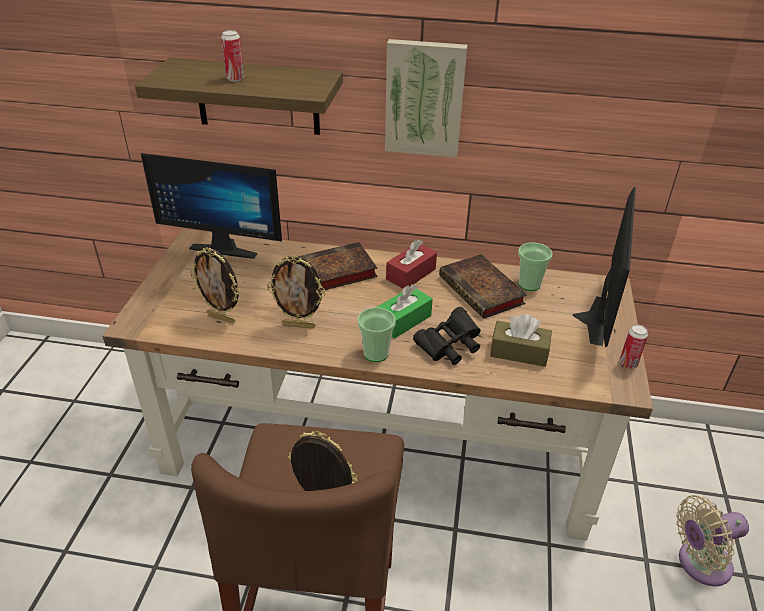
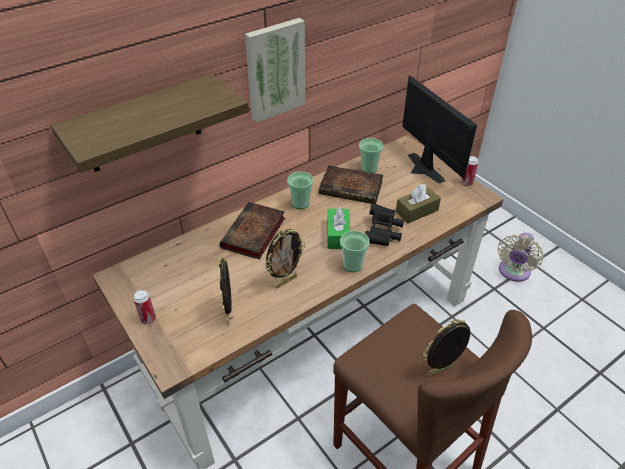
camera: 45 degrees left, 5 degrees up
(222, 318) = (229, 313): picture frame -> picture frame turned 105 degrees clockwise
(226, 246) = (151, 264): monitor -> none
(235, 79) = (150, 116): can -> can (148, 319)
(411, 274) = (300, 203): red tissue box -> cup

